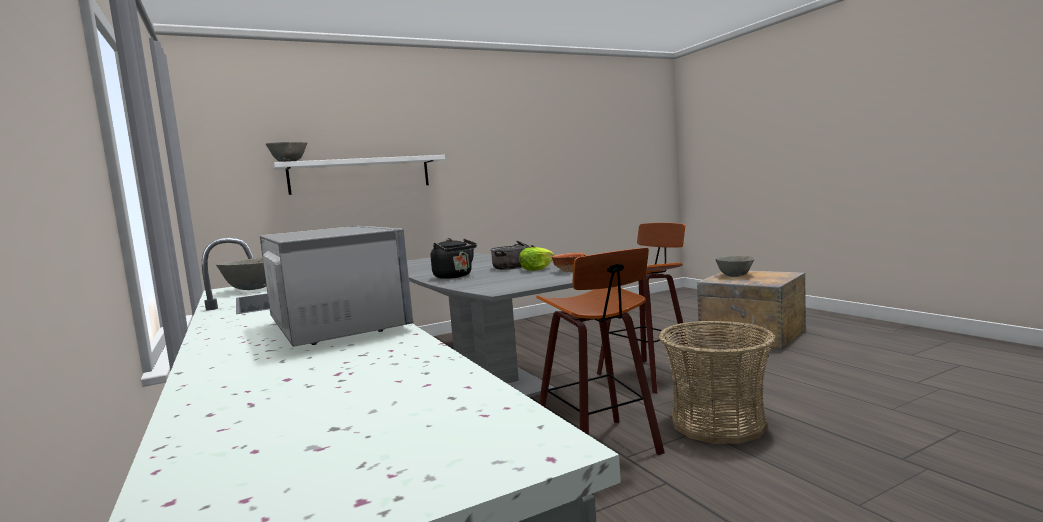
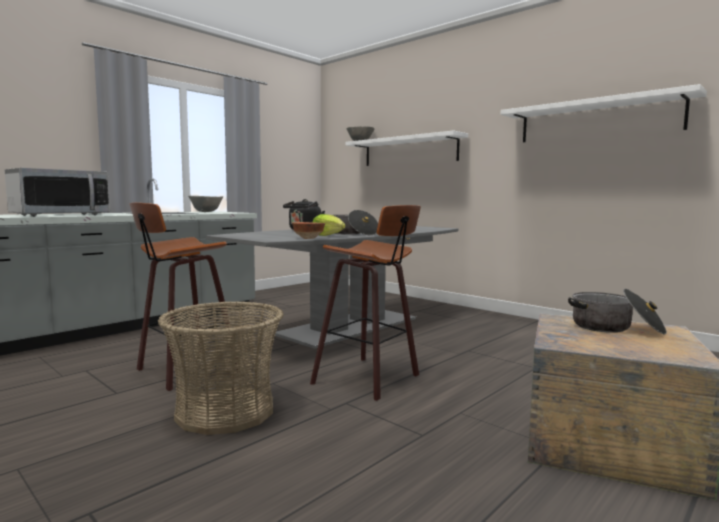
camera: 70 degrees right, 0 degrees up
(543, 152) = (597, 120): none -> white shelf
(734, 276) = (615, 328): grey bowl -> cooking pot

